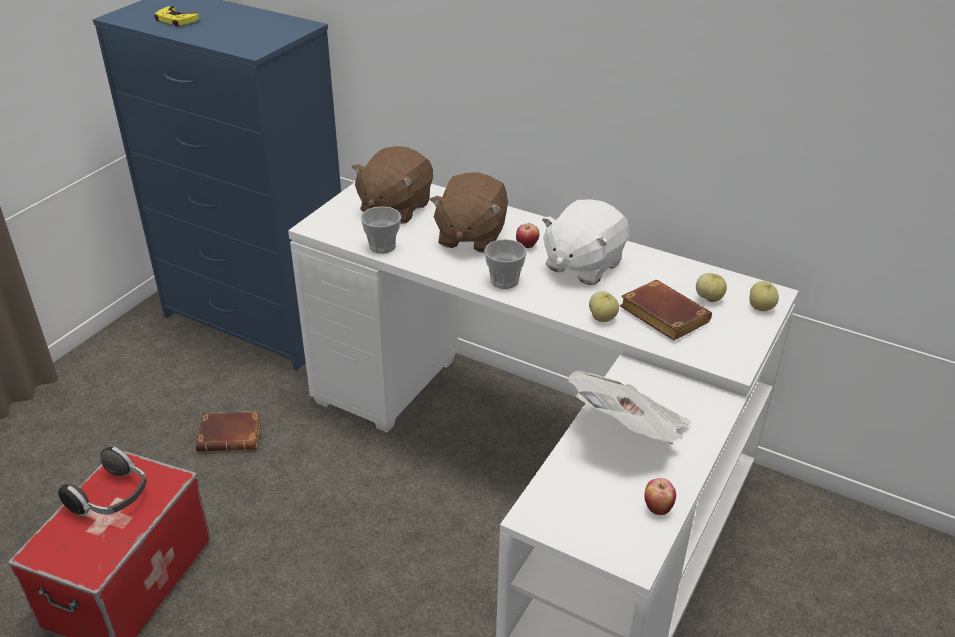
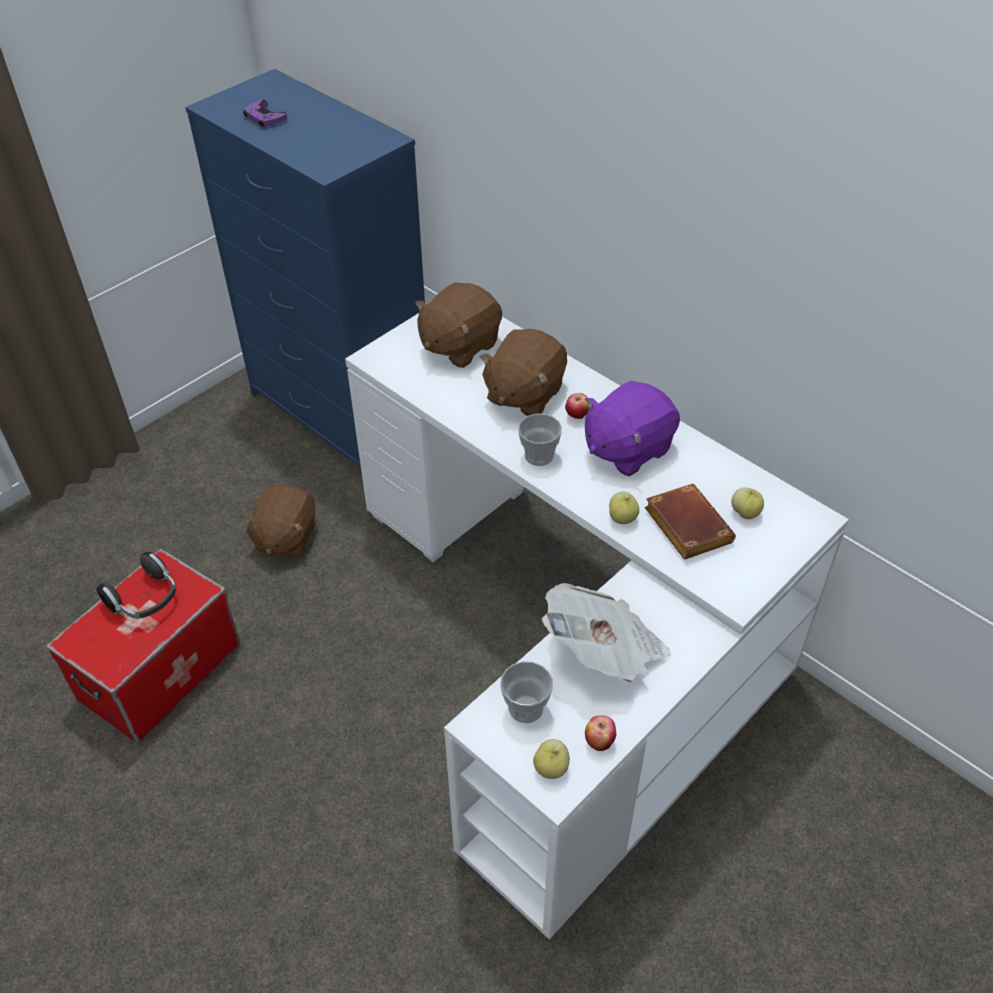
camera: 15 degrees right, 10 degrees up
(176, 20) = (264, 118): yellow game controller -> purple game controller
(232, 435) = (285, 538): brown book -> brown plush toy
(382, 246) = (431, 393): cup -> cup (526, 708)
(582, 265) = (627, 449): white plush toy -> purple plush toy
(761, 307) = (797, 534): apple -> apple (551, 768)

